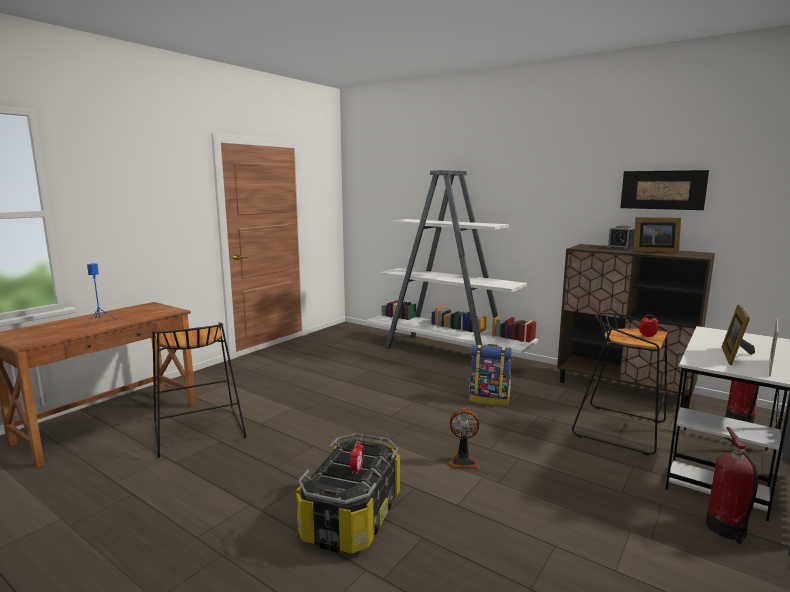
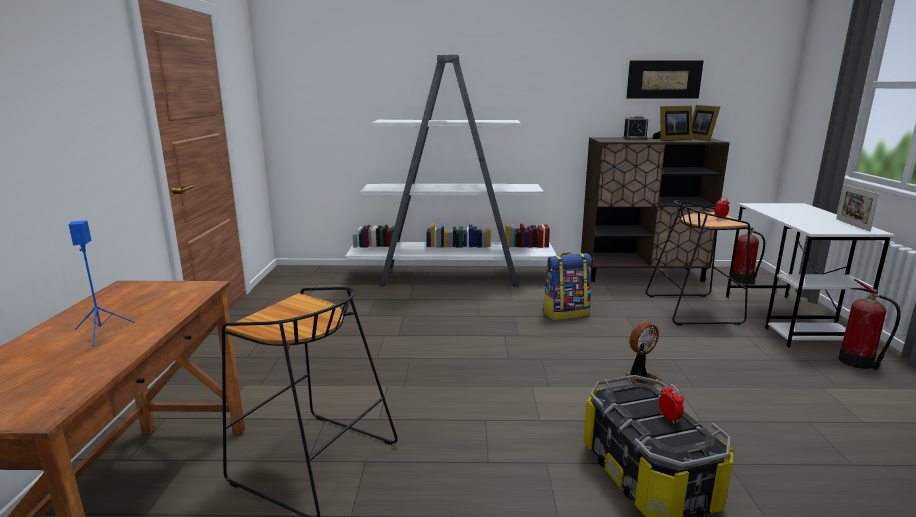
camera: 35 degrees left, 5 degrees up
(735, 356) = (818, 221): picture frame -> picture frame (702, 139)

